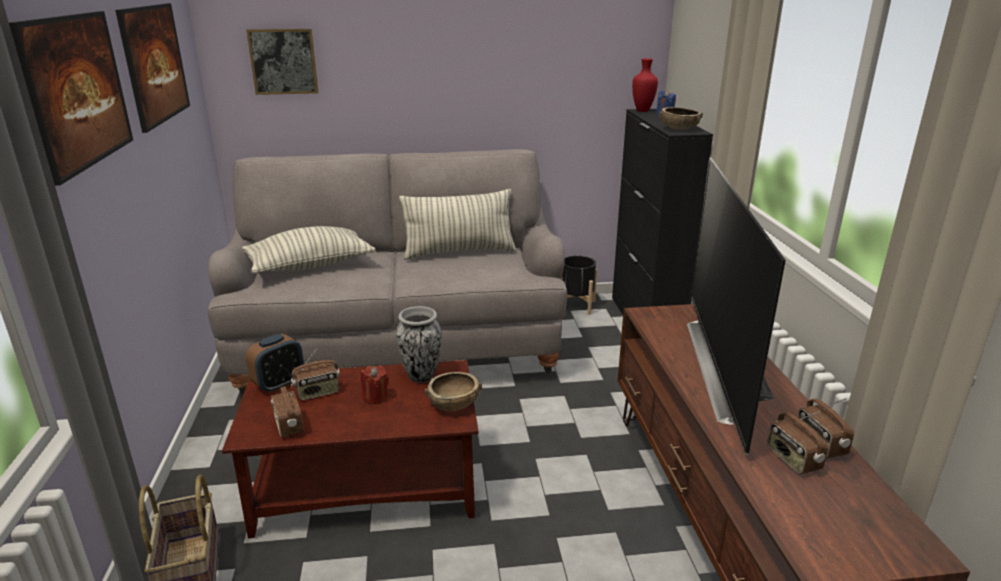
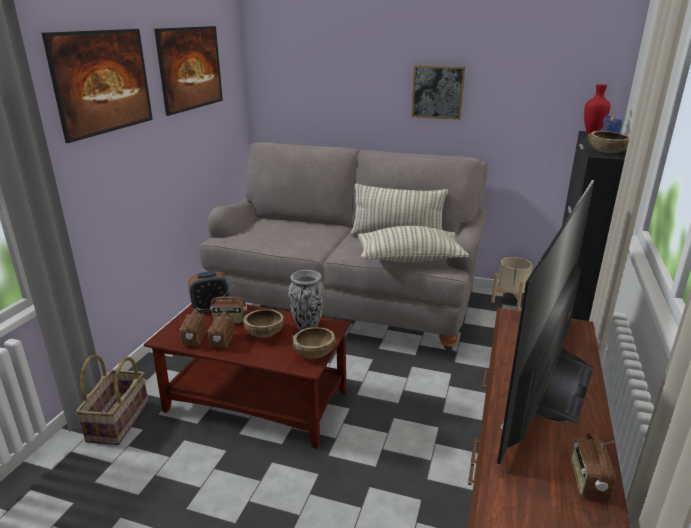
camera: 25 degrees right, 0 degrees up
(283, 61) = (298, 72): picture -> picture (438, 92)
(310, 265) = (281, 227): pillow -> pillow (409, 259)
(375, 397) = (264, 333): red candle -> brown bowl
(576, 305) = (510, 301): black planter -> beige planter
(792, 459) = (546, 485): radio -> radio (222, 341)

